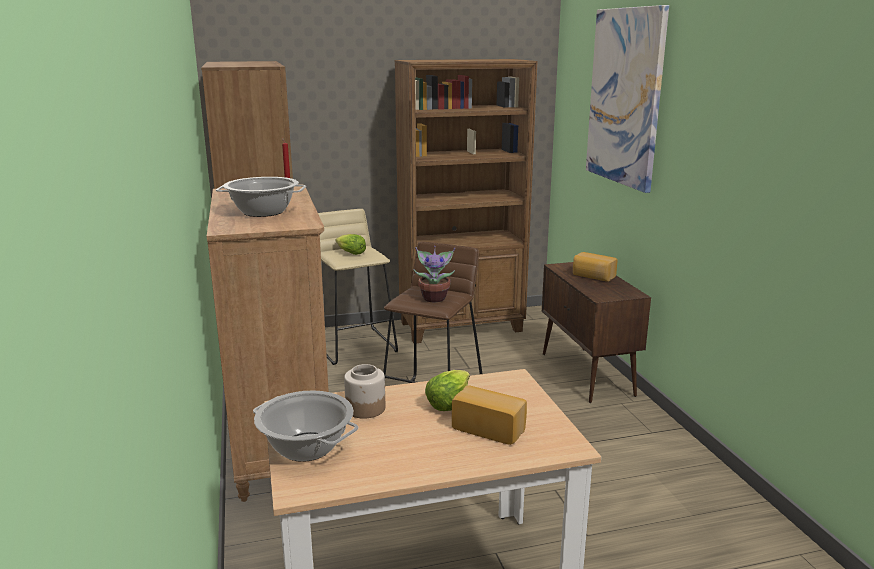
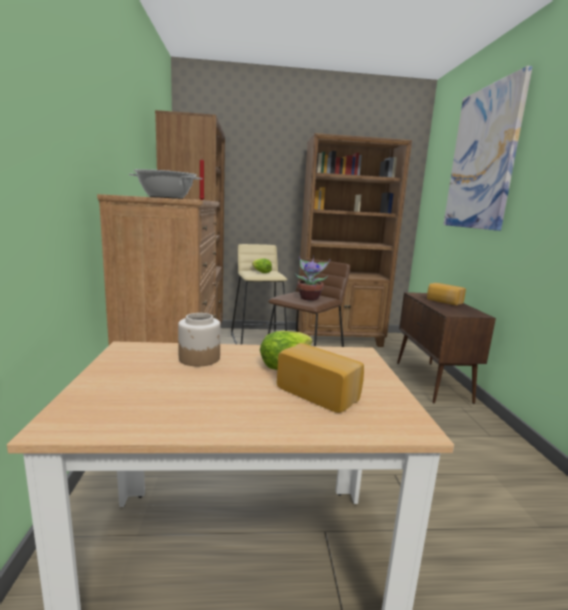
camera: 10 degrees right, 5 degrees down
(306, 447) = (111, 383): cooking pot -> none

